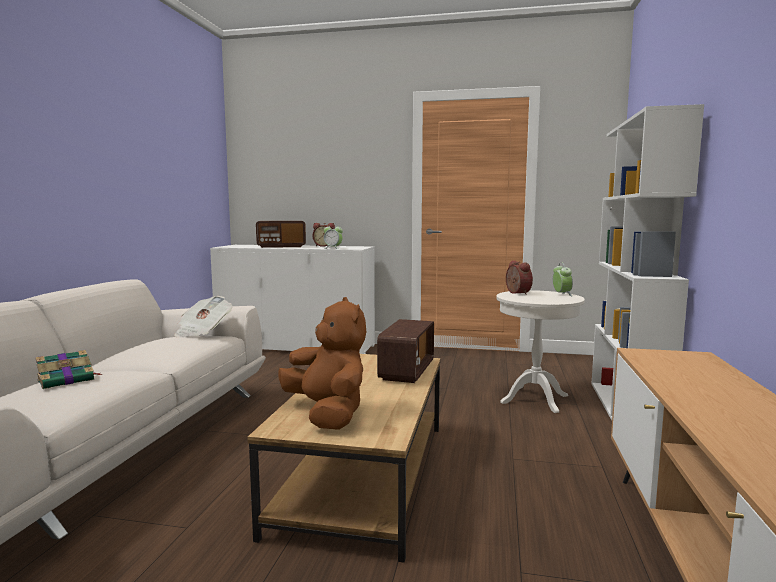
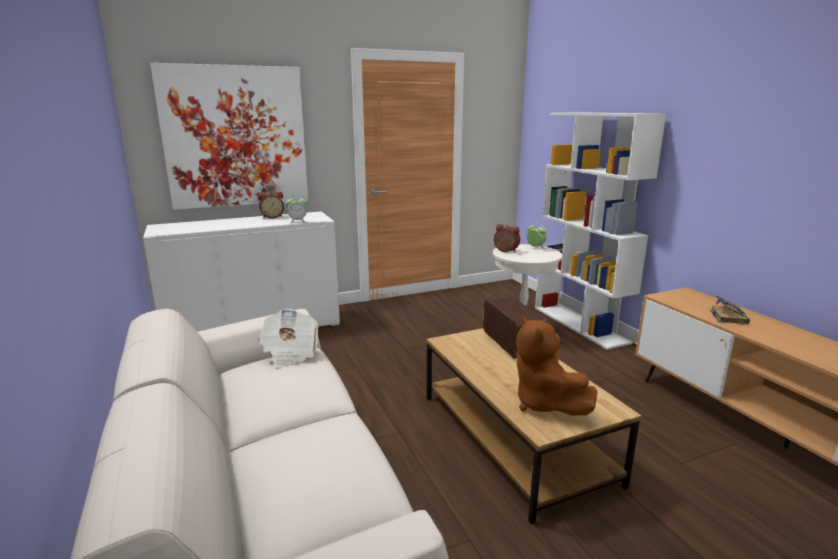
camera: 35 degrees left, 10 degrees up
(67, 380) = (314, 459): book -> book (728, 316)
(281, 246) = (228, 224): radio -> none
(306, 175) = (236, 137): none -> picture
(327, 414) = (544, 404): brown plush toy -> brown plush toy turned 135 degrees counterclockwise

